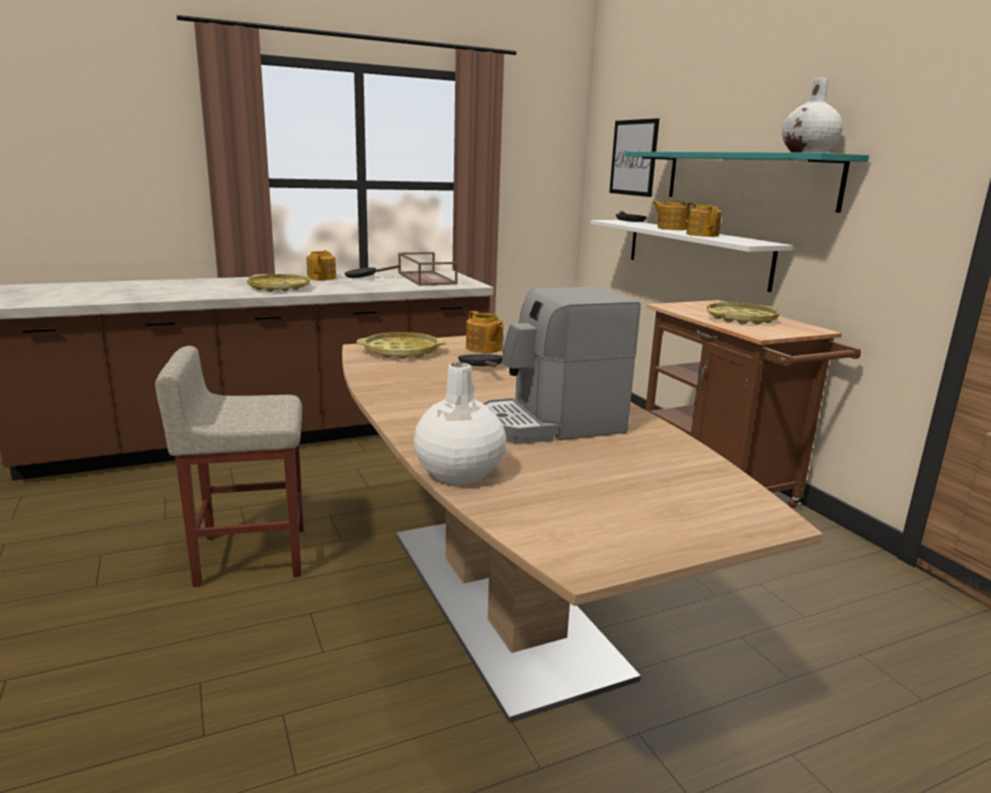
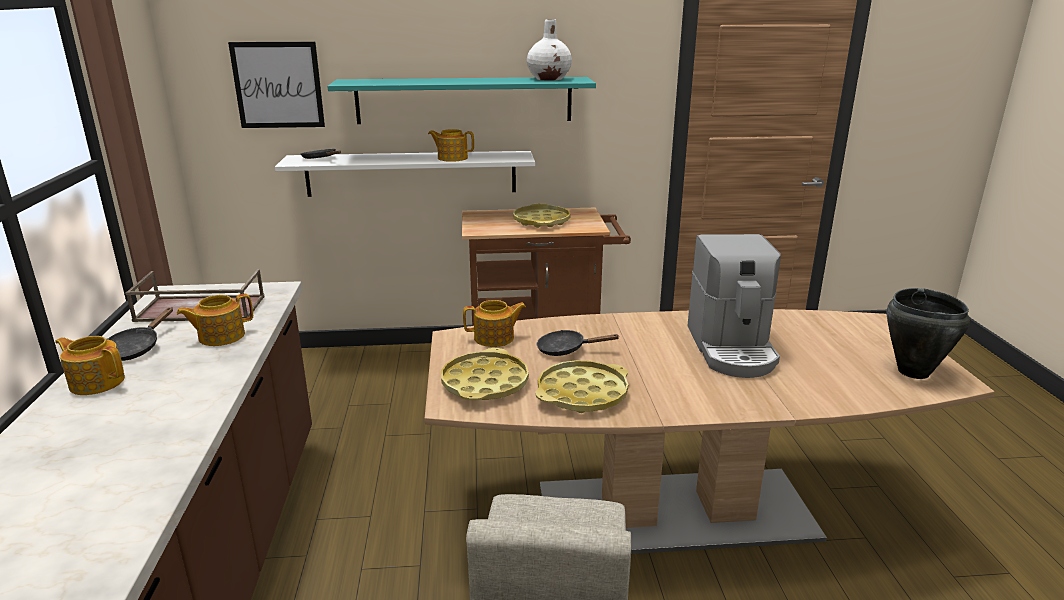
camera: 70 degrees left, 5 degrees up
(279, 288) = (148, 424): yellow tray -> yellow tray (582, 394)
(458, 473) = (837, 399): white vase -> none
(585, 528) = (913, 372): none -> black cooking pot
(671, 228) = (392, 157): teapot -> teapot (220, 336)

